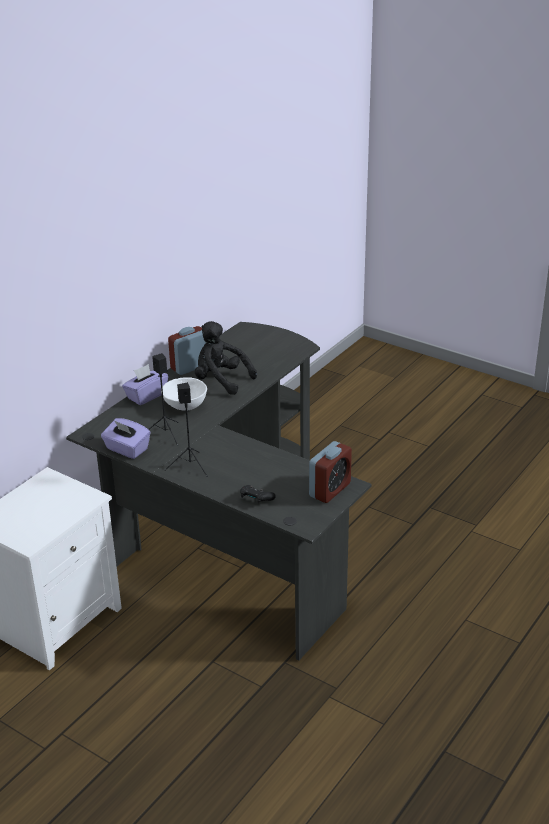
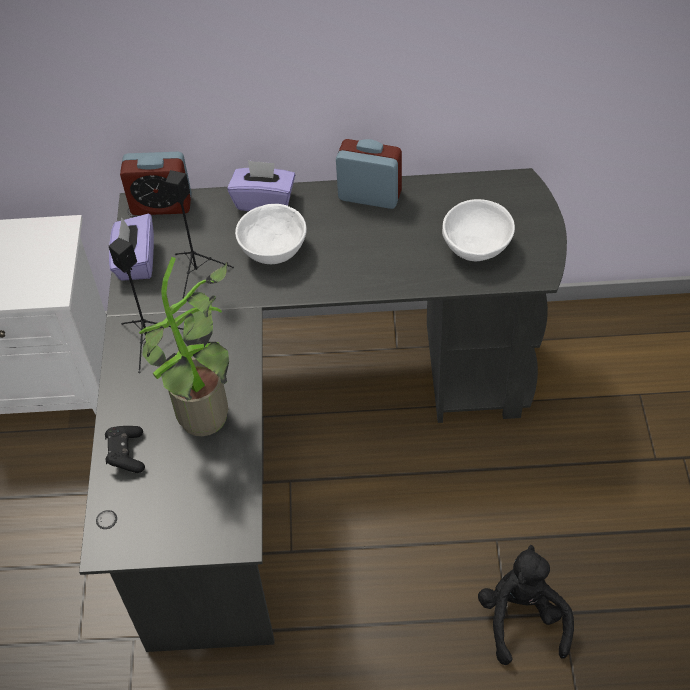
camera: 55 degrees right, 20 degrees up
(221, 380) = (366, 245): black plush toy -> black plush toy (522, 619)
(267, 354) = (477, 248): none -> white bowl
(268, 467) = (208, 421): none -> potted plant
(330, 490) = (208, 521): alarm clock -> alarm clock (161, 205)

